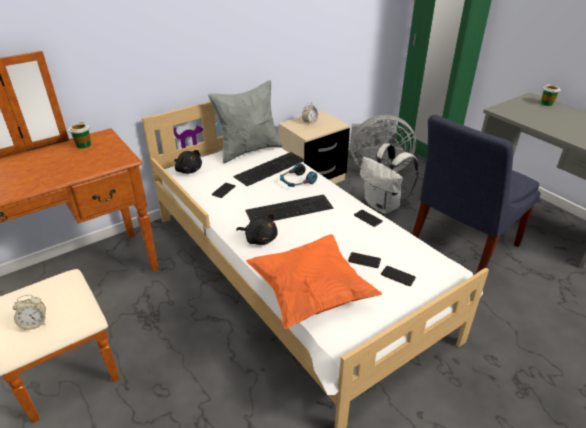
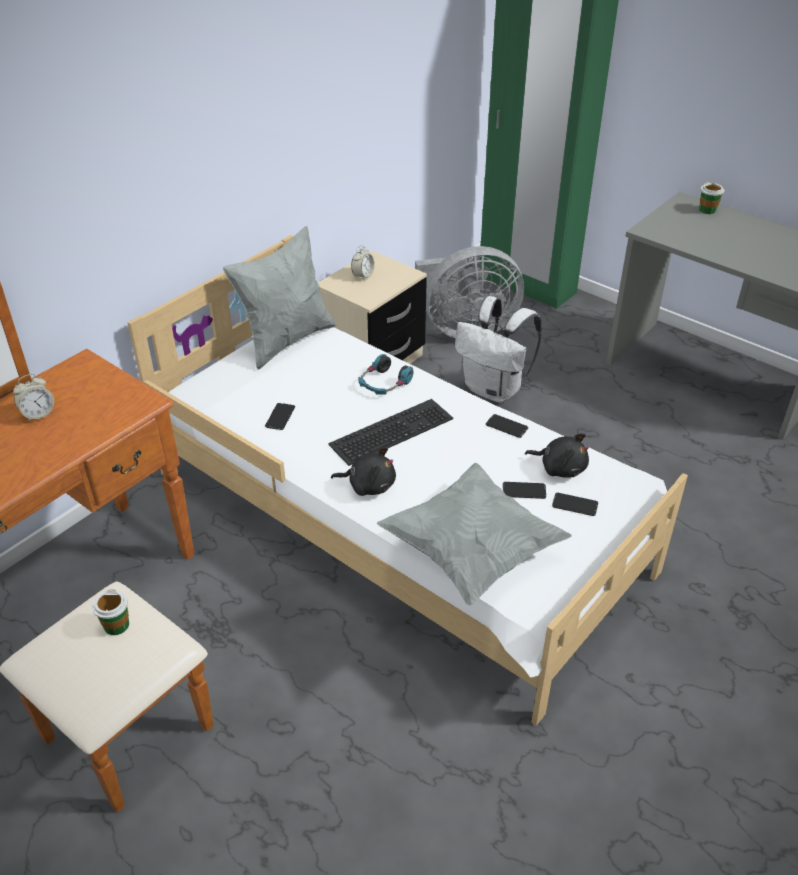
camera: 15 degrees left, 5 degrees up
(34, 323) = (109, 672): alarm clock -> alarm clock (38, 414)
(83, 145) = (63, 387): cup -> cup (116, 625)
(188, 170) = (207, 390): black plush toy -> black plush toy (560, 468)
(269, 167) = (333, 366): keyboard -> none
(310, 293) = (471, 551): orange pillow -> grey pillow
(460, 248) = (620, 439): blue chair -> none

